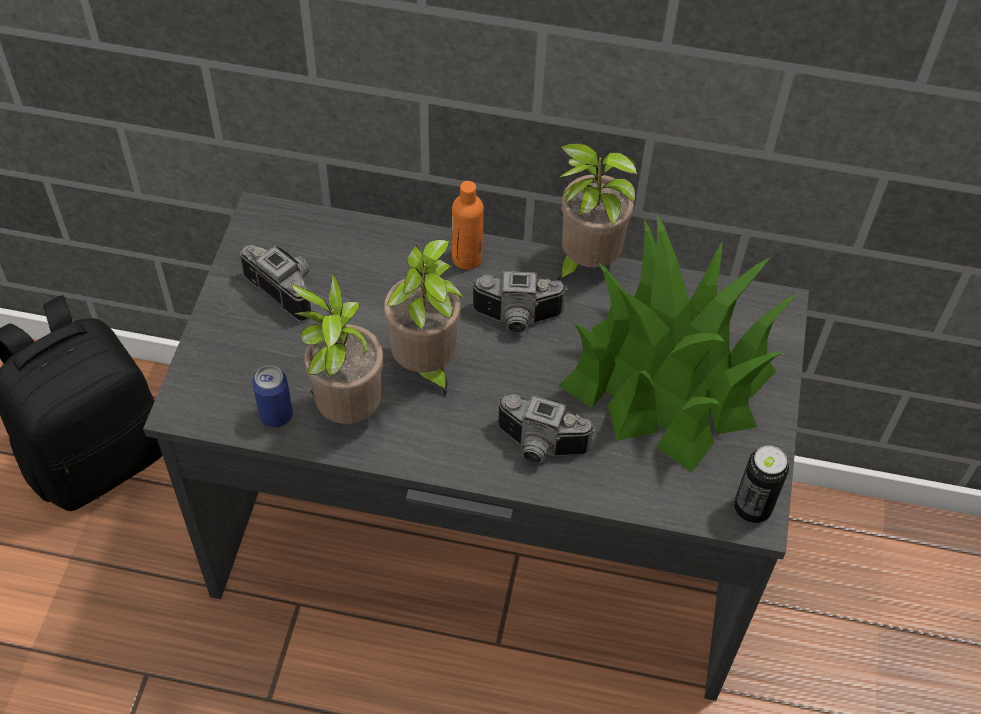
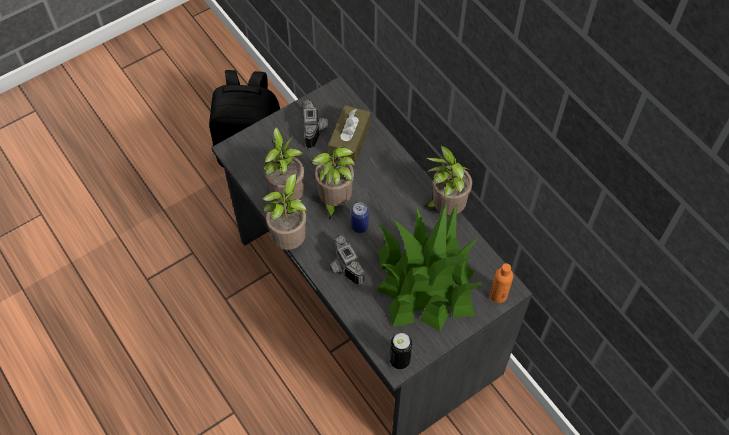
camera: 45 degrees right, 5 degrees up
(276, 415) = (260, 178): can -> can (359, 226)
(356, 269) = (349, 141): none -> brown tissue box
(420, 467) = (291, 240): none -> potted plant
(467, 258) = (398, 169): orange bottle -> orange bottle (498, 295)
(517, 320) = (390, 210): camera -> none

